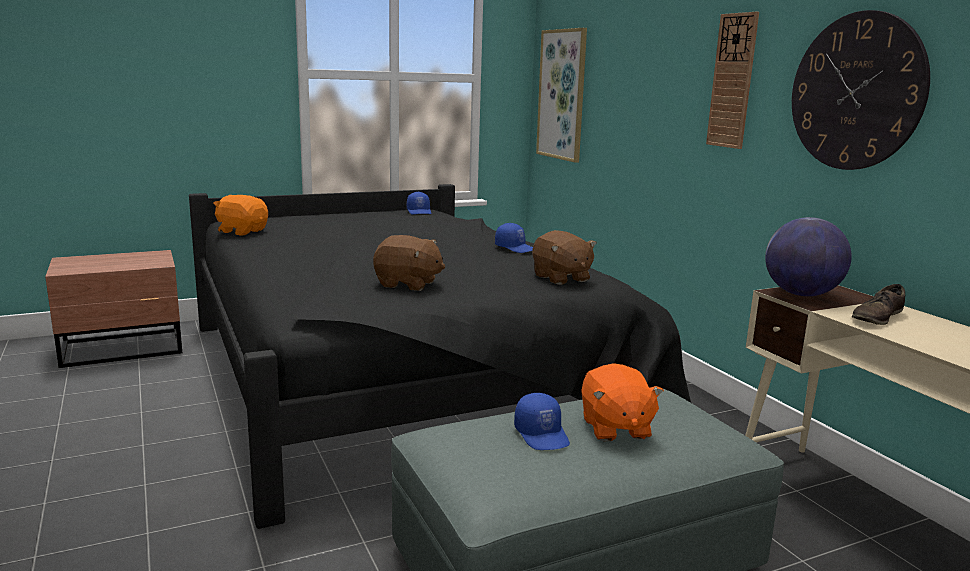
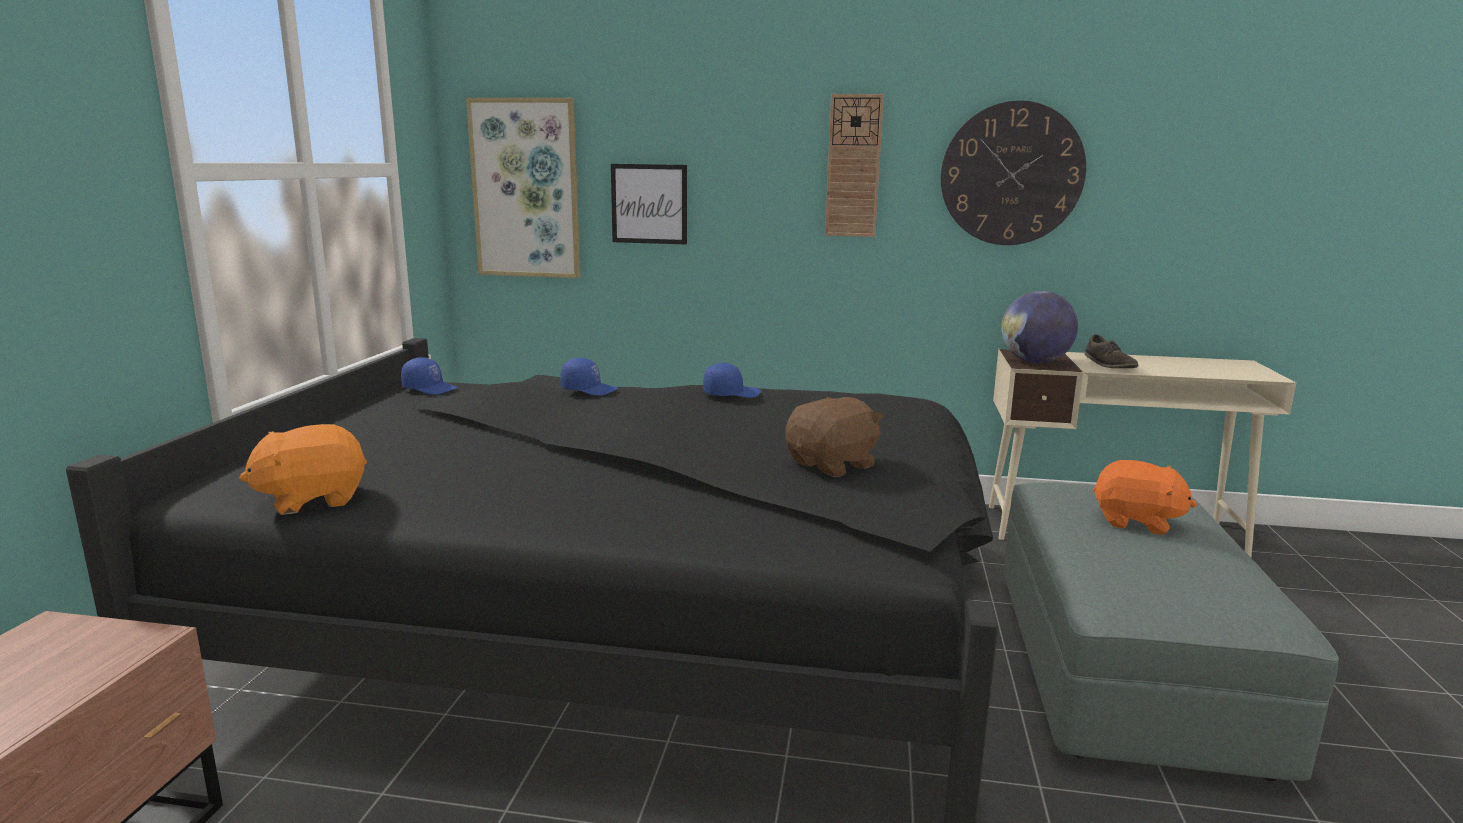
camera: 55 degrees left, 0 degrees up
(542, 435) = (1143, 553): blue cap -> blue cap (589, 389)
(561, 278) = (876, 408): brown plush toy -> none
(614, 109) = (649, 204): none -> picture

